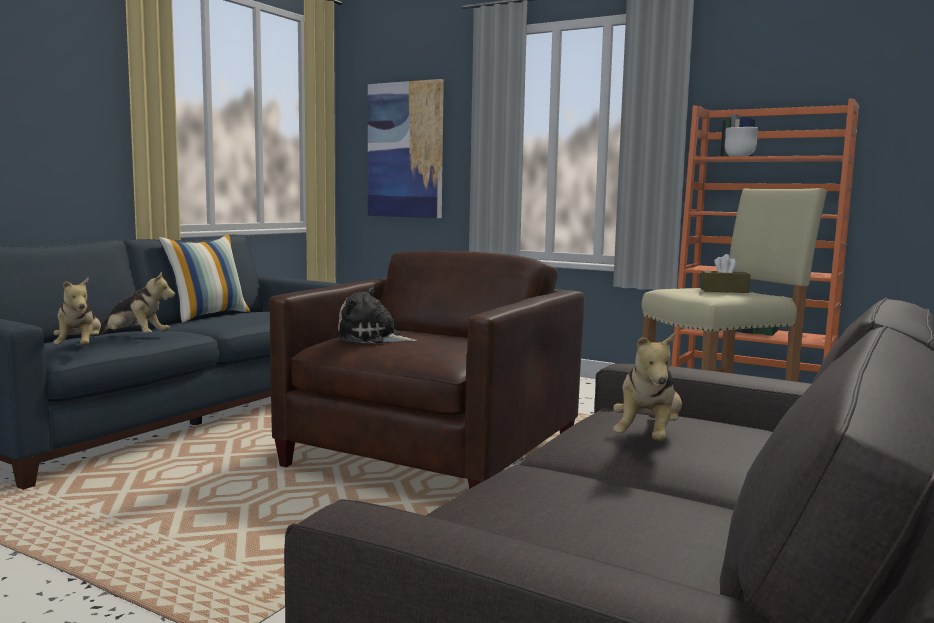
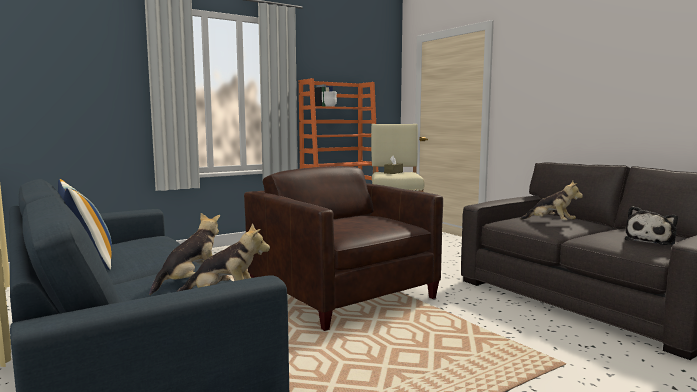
camera: 65 degrees left, 0 degrees up
(372, 338) = (343, 227): plush toy -> plush toy (651, 241)
(405, 150) = (68, 92): picture -> none

